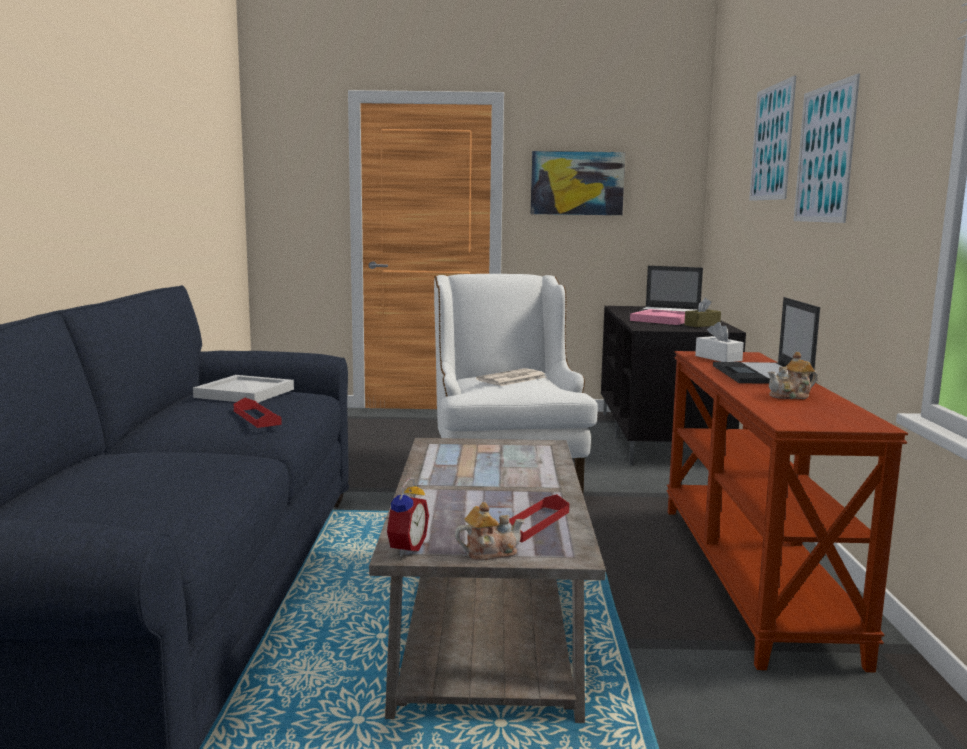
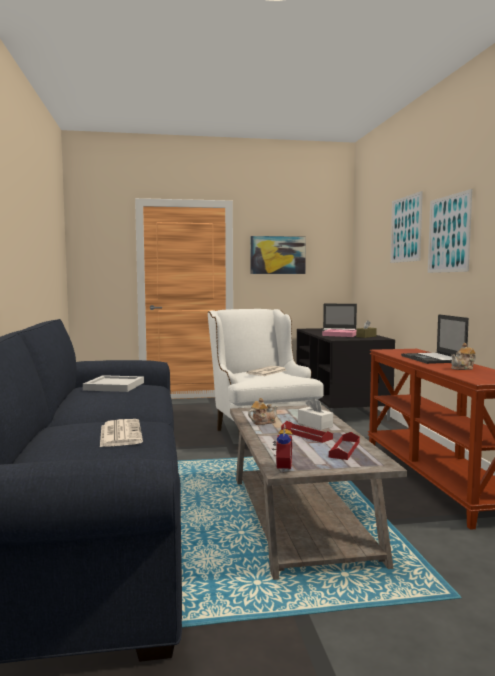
camera: 10 degrees left, 5 degrees down
(172, 475) = (120, 434): none -> newspaper
(257, 417) = (138, 399): red tray -> red tray (306, 435)
(489, 552) = (333, 466): teapot -> teapot (263, 422)
(718, 358) = (399, 352): white tissue box -> white tissue box (315, 424)

